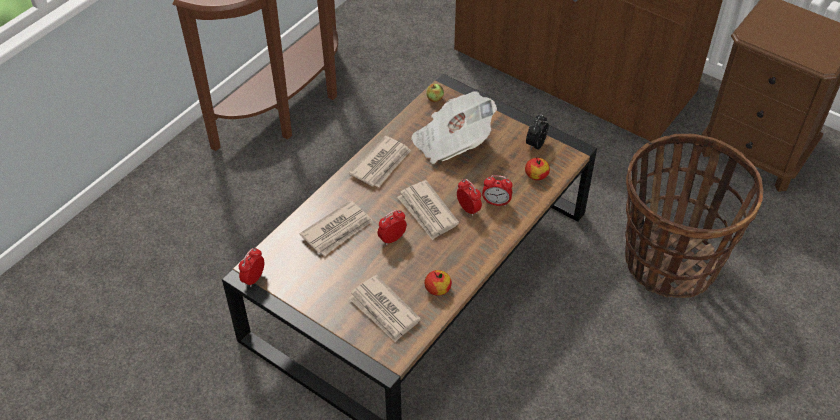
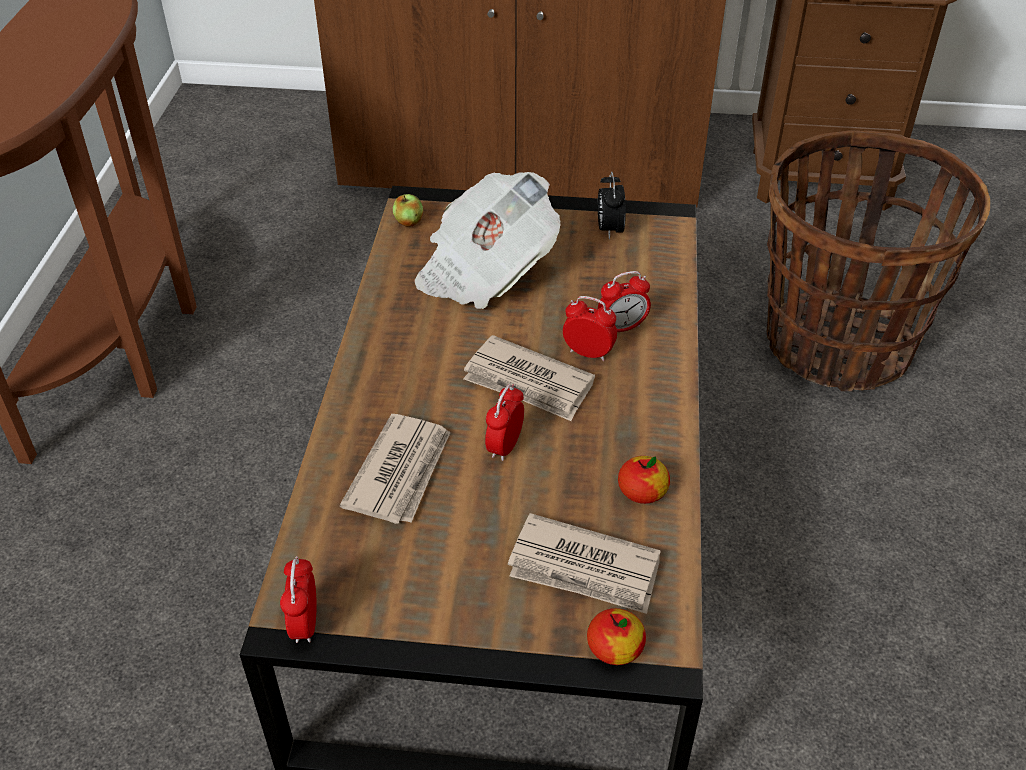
camera: 30 degrees left, 5 degrees down
(382, 164) = (397, 341): newspaper -> none
(536, 175) = (646, 268): apple -> apple (615, 648)

